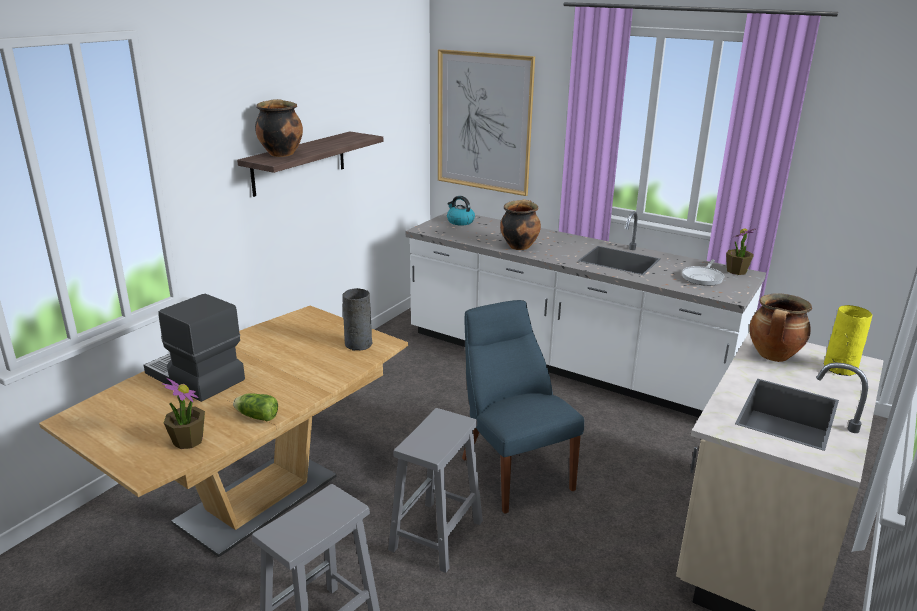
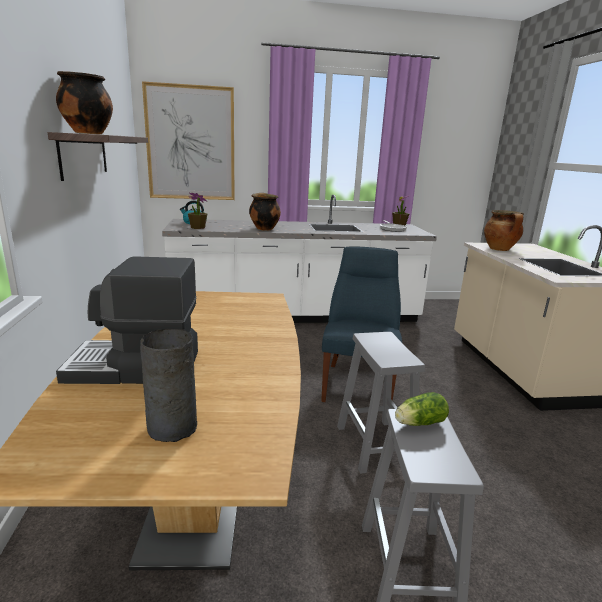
camera: 40 degrees left, 5 degrees down
(188, 440) = (241, 421): potted plant -> potted plant (198, 227)
(256, 416) = (268, 374): lettuce -> lettuce (418, 423)
(359, 344) = (249, 302): grey vase -> grey vase (172, 426)
(513, 470) = (358, 383): blue chair -> blue chair turned 75 degrees clockwise
(839, 368) = (530, 248): yellow vase -> none

